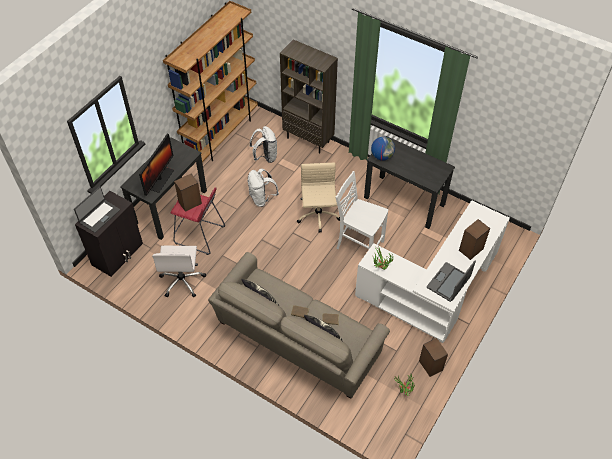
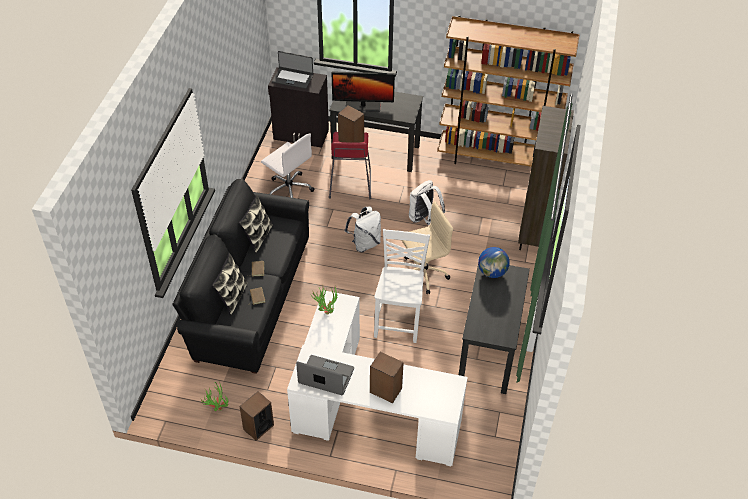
camera: 70 degrees right, 5 degrees down
(182, 281) = (289, 189): white office chair -> white office chair turned 120 degrees counterclockwise
(265, 157) = (486, 204): white backpack -> white backpack (365, 243)
(296, 342) = (248, 298): beige sofa -> black sofa

